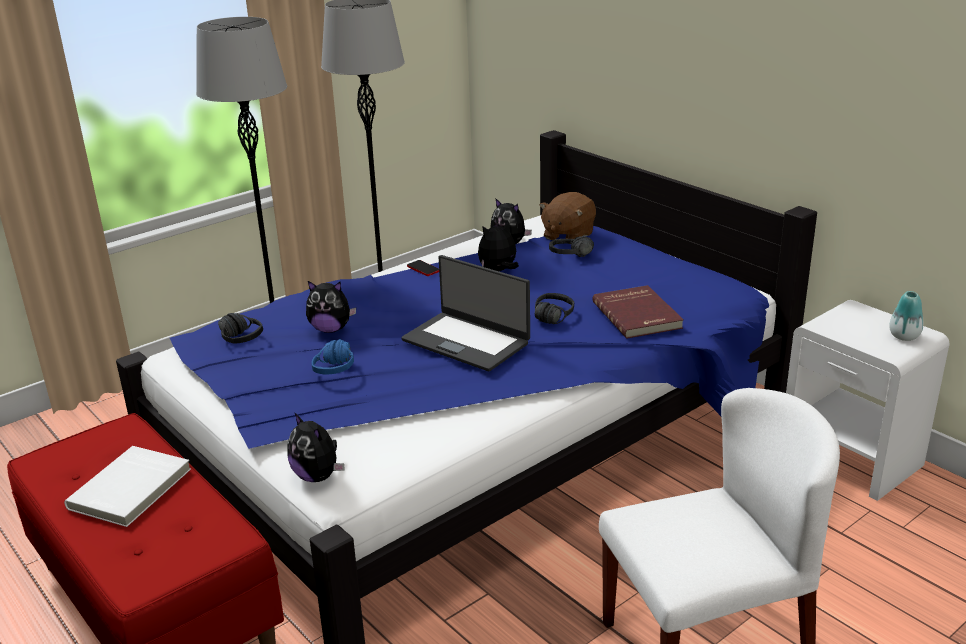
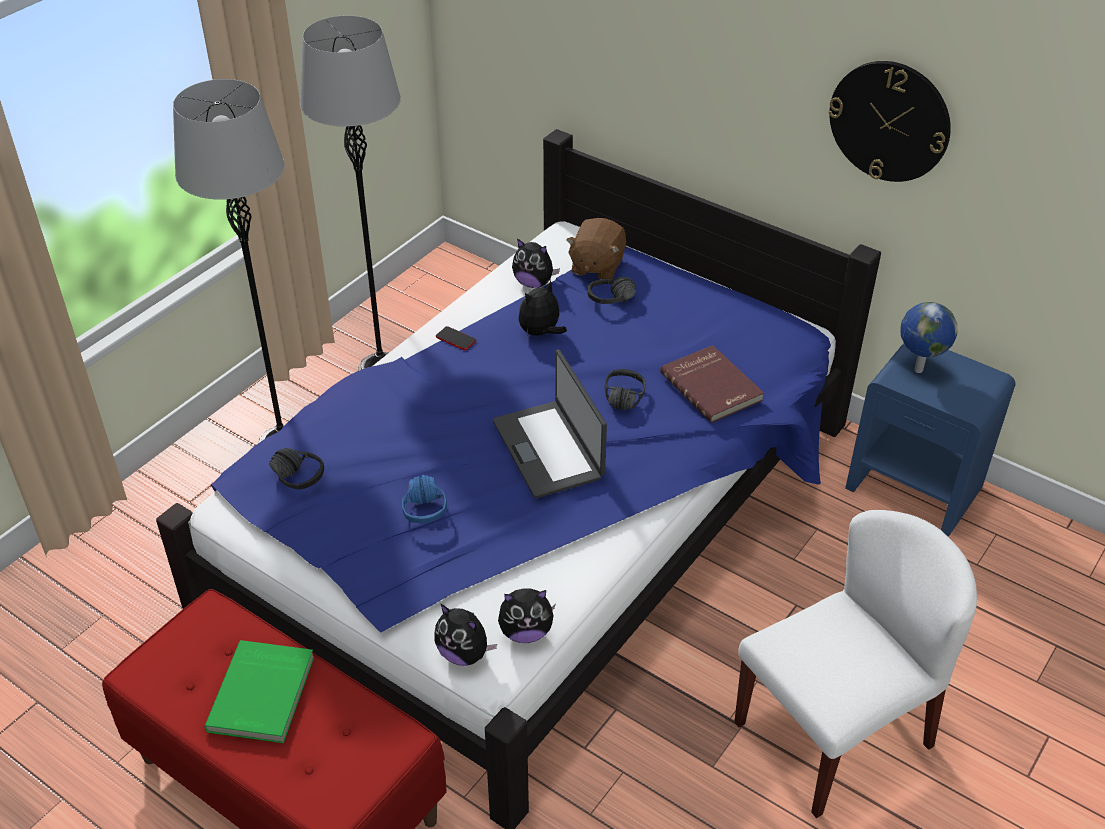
camera: 15 degrees left, 15 degrees up
(132, 489) = (264, 694): white book -> green book
(331, 329) = (393, 449): plush toy -> plush toy (525, 632)
(466, 341) = (549, 449): laptop -> laptop turned 45 degrees clockwise
(821, 77) = (889, 121): none -> wall clock
(846, 321) = (917, 370): none -> globe
(851, 458) = (915, 487): white nightstand -> blue nightstand
(904, 336) = (975, 384): vase -> none

